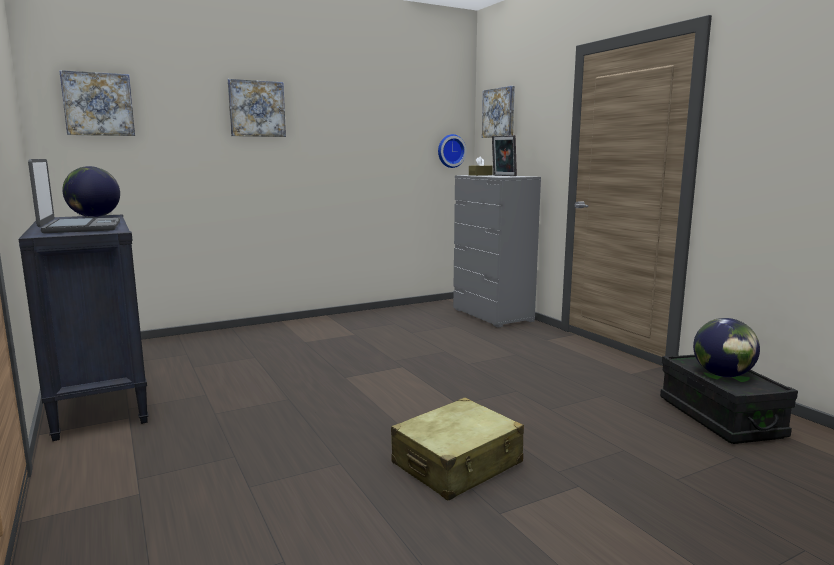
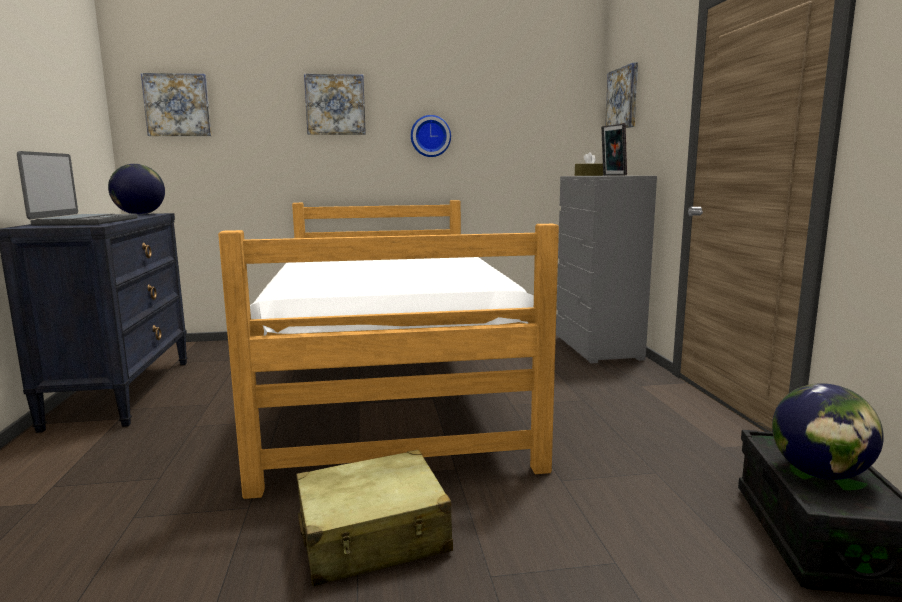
camera: 20 degrees right, 0 degrees up
(355, 360) = (390, 384): none -> bed
(450, 151) = (568, 148): wall clock -> wall clock (430, 136)

